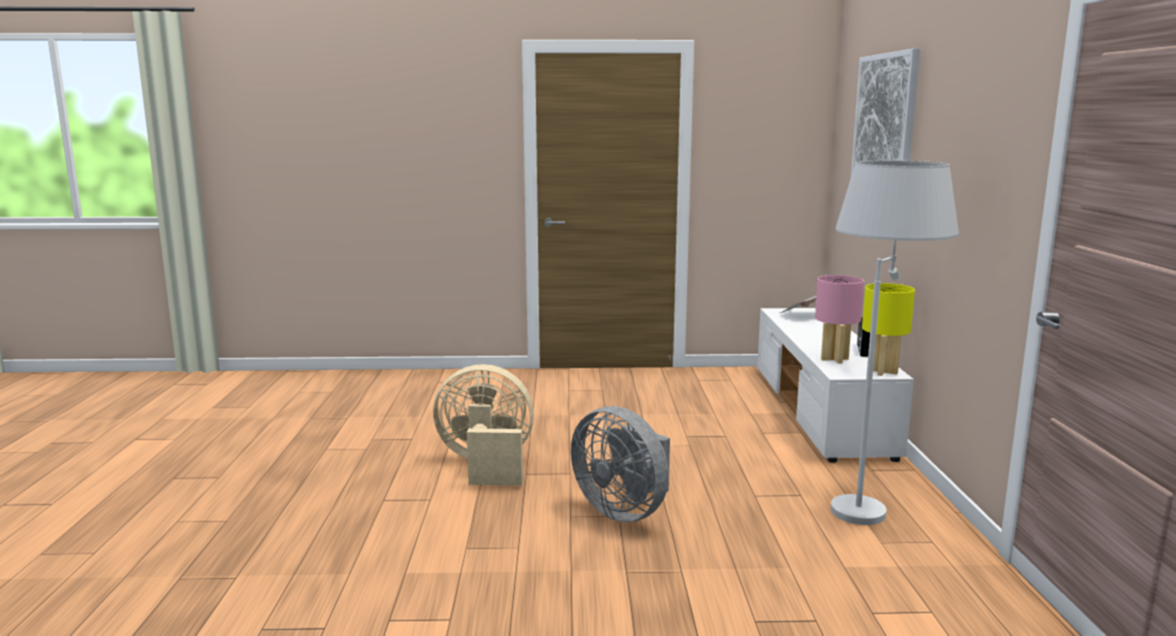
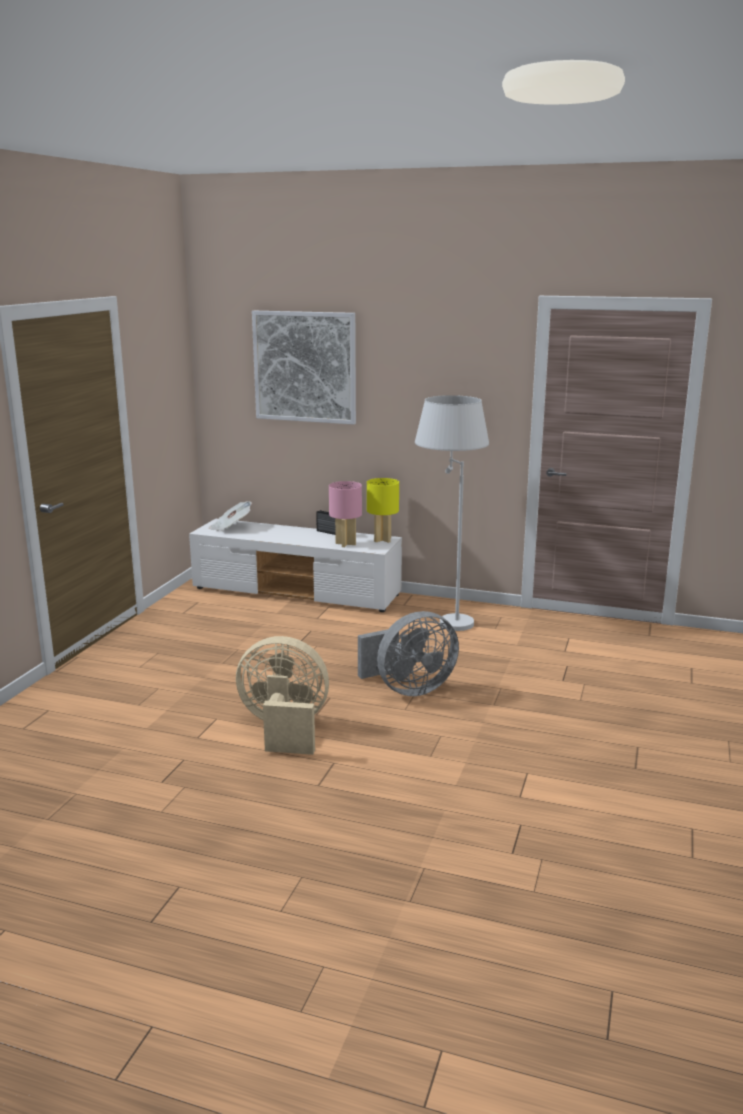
camera: 70 degrees left, 5 degrees up
(486, 465) = (284, 729): beige fan -> beige fan turned 75 degrees clockwise

